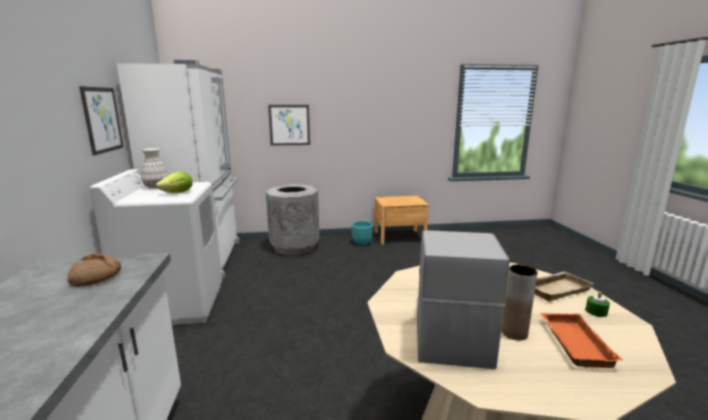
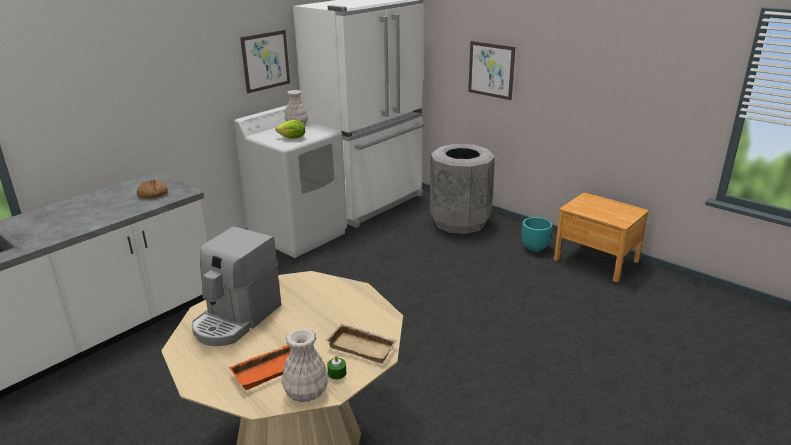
camera: 50 degrees right, 10 degrees up
(450, 331) = (236, 319): coffee machine -> coffee machine turned 150 degrees clockwise
(514, 333) = (259, 343): brown vase -> none
(627, 335) = (306, 392): none -> white vase

